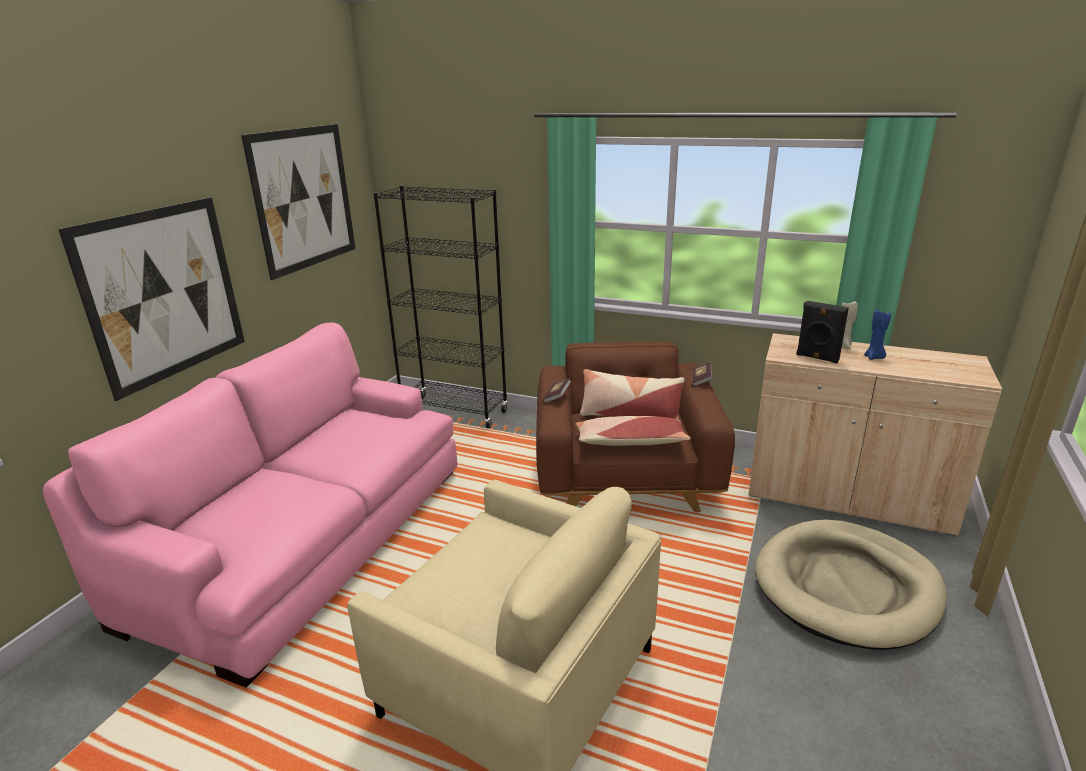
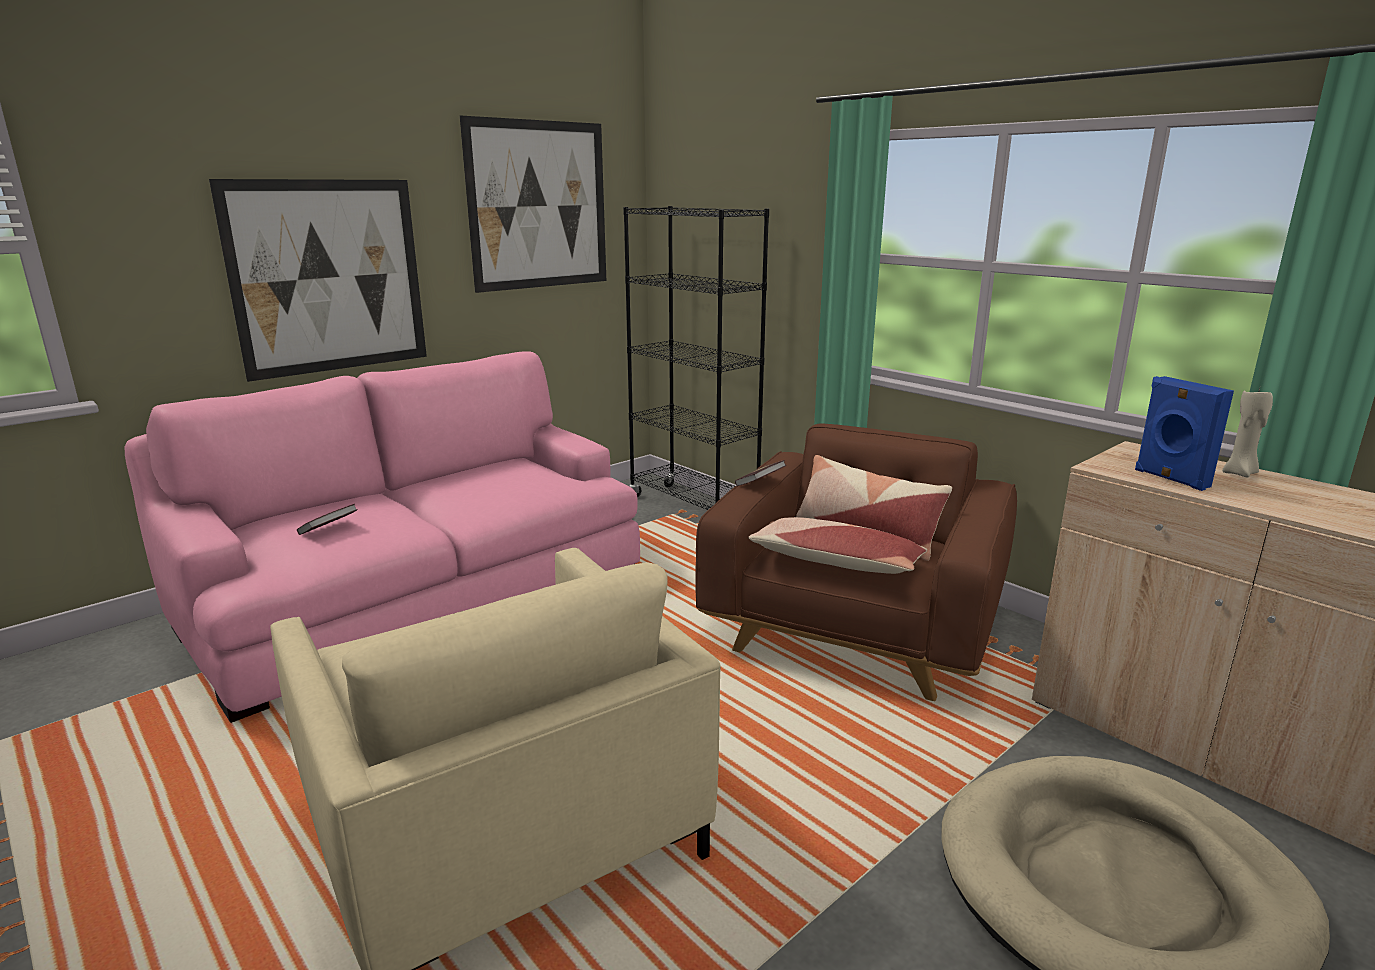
camera: 25 degrees right, 5 degrees down
(701, 380) = (993, 502): book -> book (329, 530)
(817, 358) = (1170, 479): black speaker -> blue speaker
(874, 357) = (1289, 495): blue candle -> none

